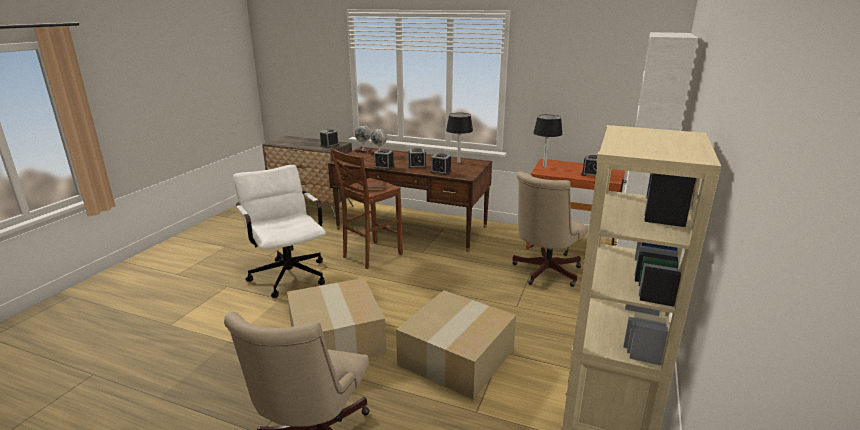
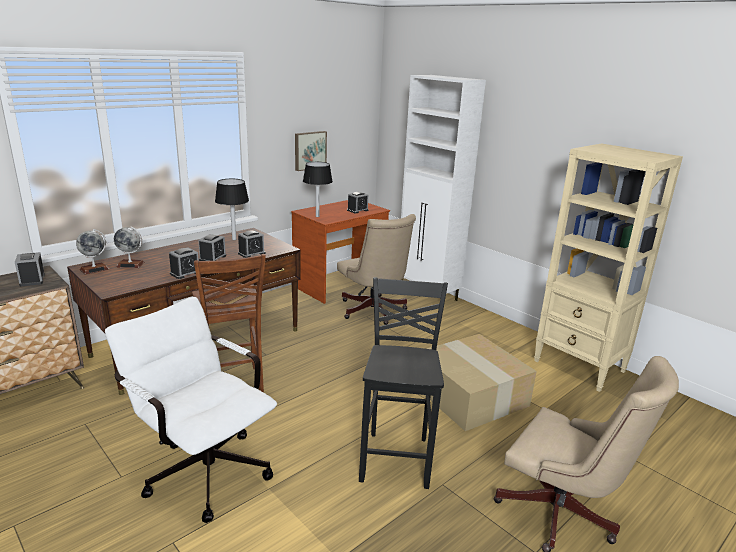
camera: 65 degrees left, 0 degrees up
(287, 273) = (202, 468): white office chair -> white office chair turned 45 degrees clockwise
(338, 338) = (397, 458): cardboard box -> black stool
(573, 106) = (309, 150): none -> picture

